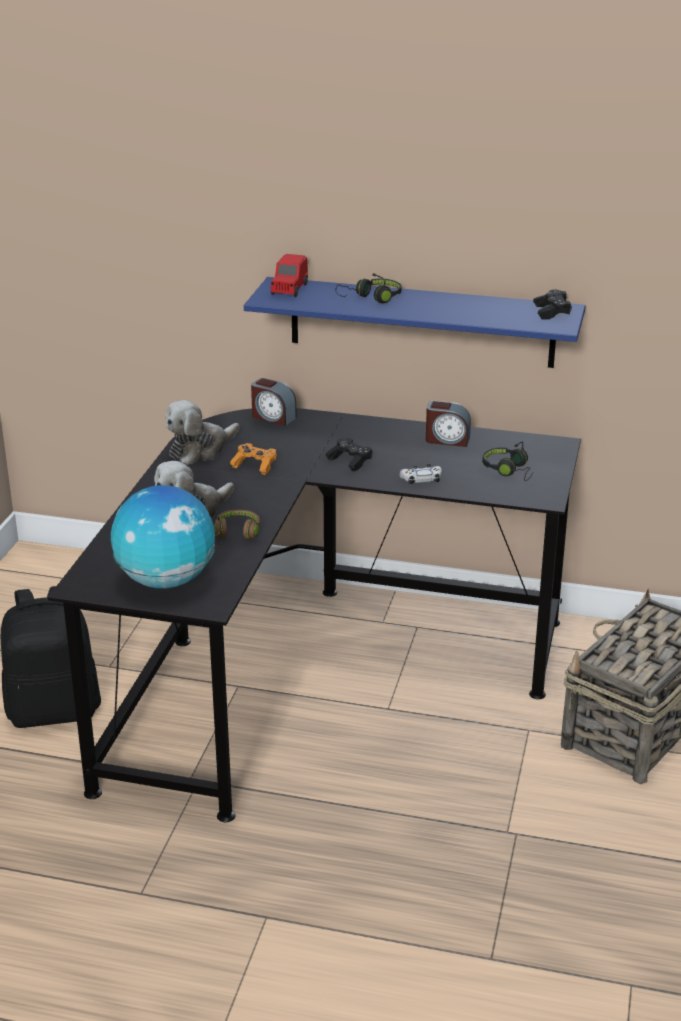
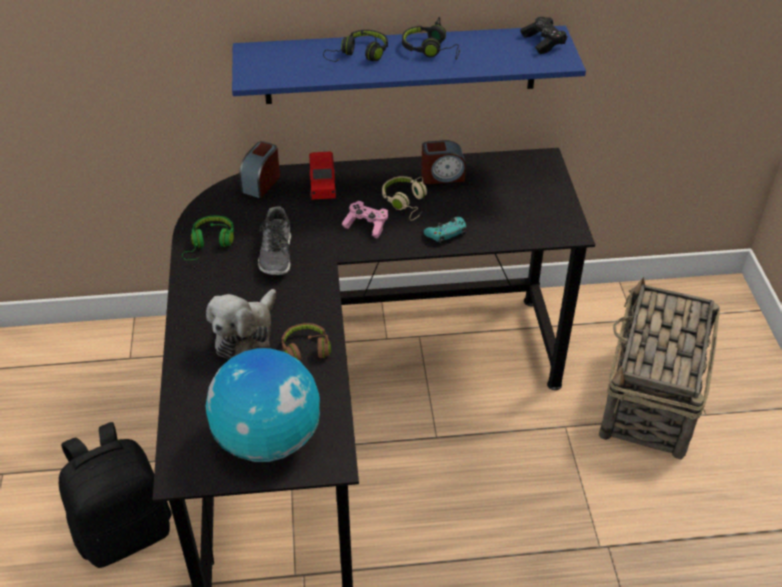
camera: 20 degrees left, 15 degrees up
(200, 449) = (210, 244): plush toy -> green headphones
(255, 466) = (277, 253): orange game controller -> shoe
(273, 417) = (261, 183): alarm clock -> alarm clock turned 105 degrees clockwise
(289, 289) = (267, 58): red toy car -> red toy car (323, 188)
(349, 461) = (366, 225): black game controller -> pink game controller
(398, 452) = (406, 203): none -> beige headphones
(421, 479) = (446, 233): white game controller -> turquoise game controller
(509, 470) = (519, 203): black headphones -> black headphones (431, 50)

